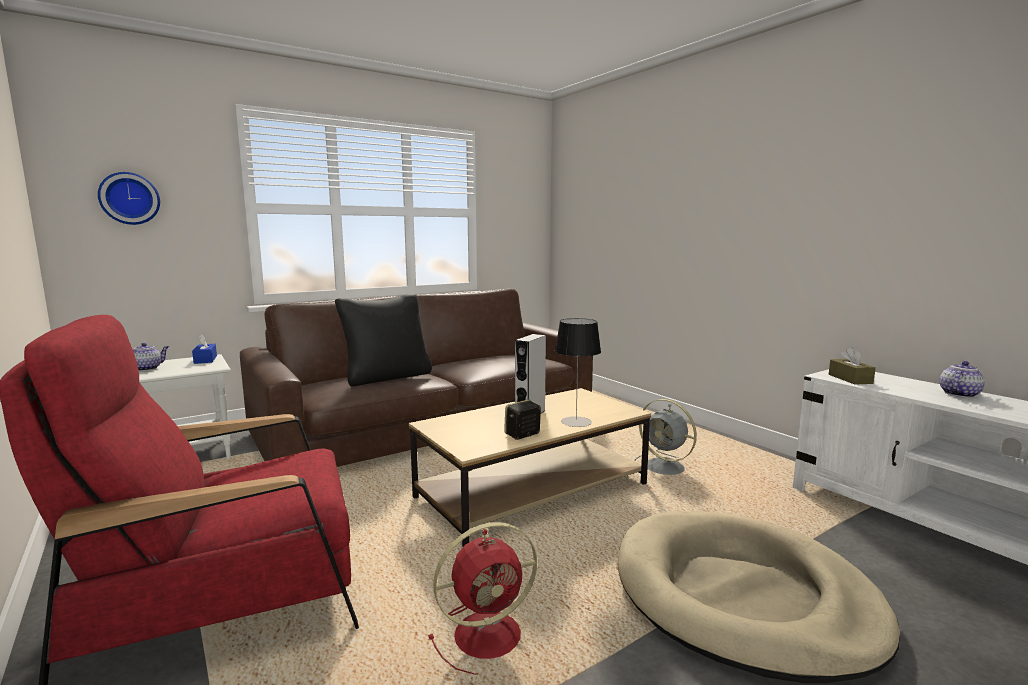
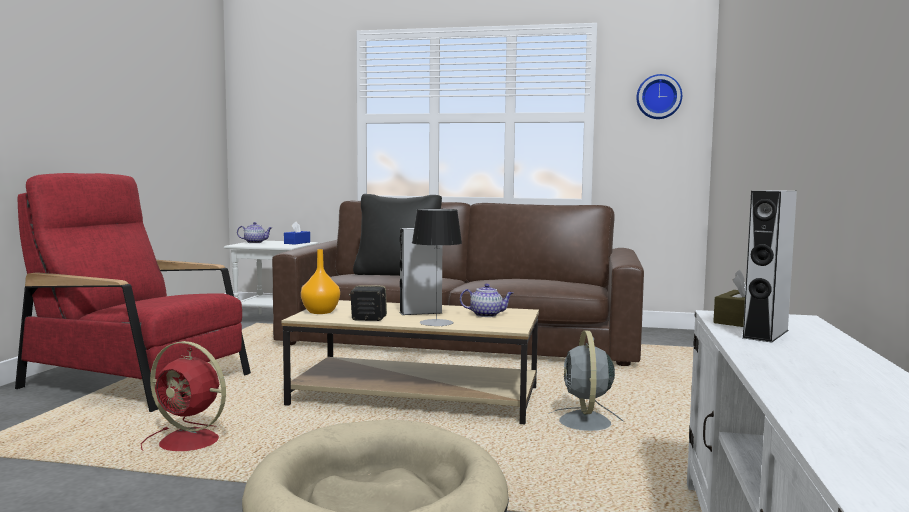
camera: 45 degrees right, 5 degrees down
(129, 198) = (280, 114): wall clock -> wall clock (658, 97)
(460, 440) = (320, 312): none -> orange vase
(896, 386) = (765, 334): none -> grey speaker
(959, 394) = (827, 354): teapot -> teapot (487, 315)

